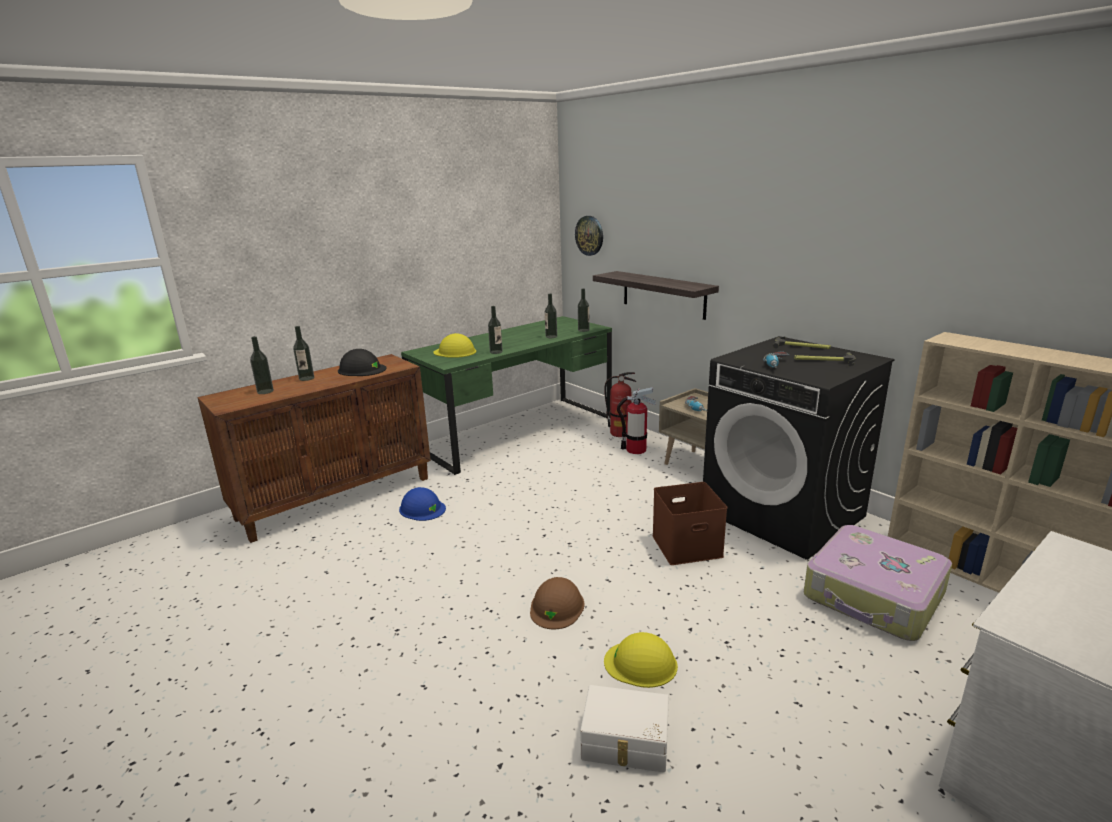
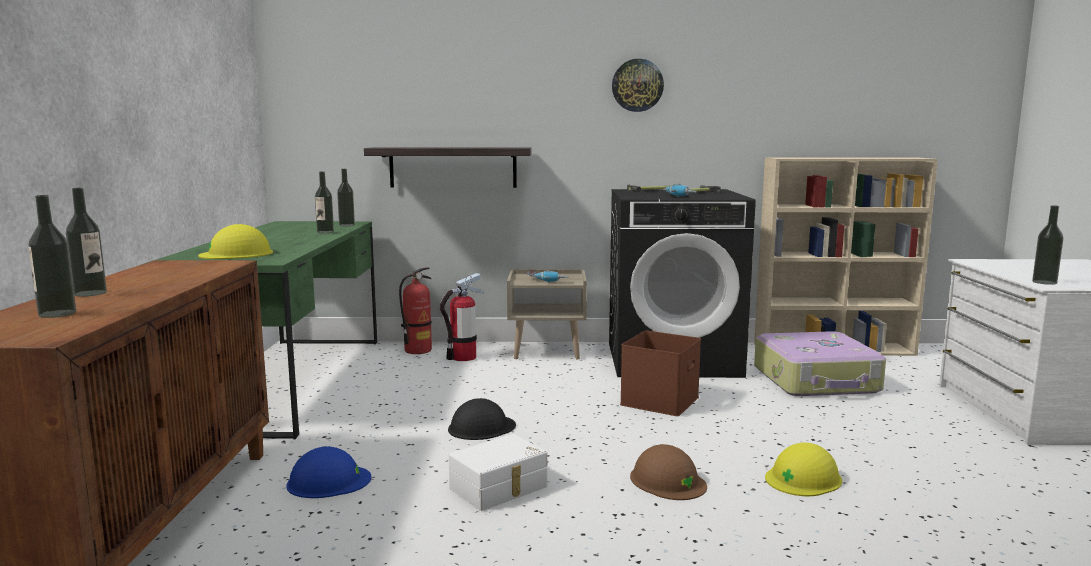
camera: 50 degrees left, 10 degrees down
(361, 369) = (166, 274): black hard hat -> black hard hat (481, 427)
(496, 352) = (299, 247): bottle -> bottle (1044, 282)
(589, 235) = (322, 105): wall clock -> wall clock (637, 85)
(625, 742) = (903, 523): white storage box -> white storage box (500, 488)

